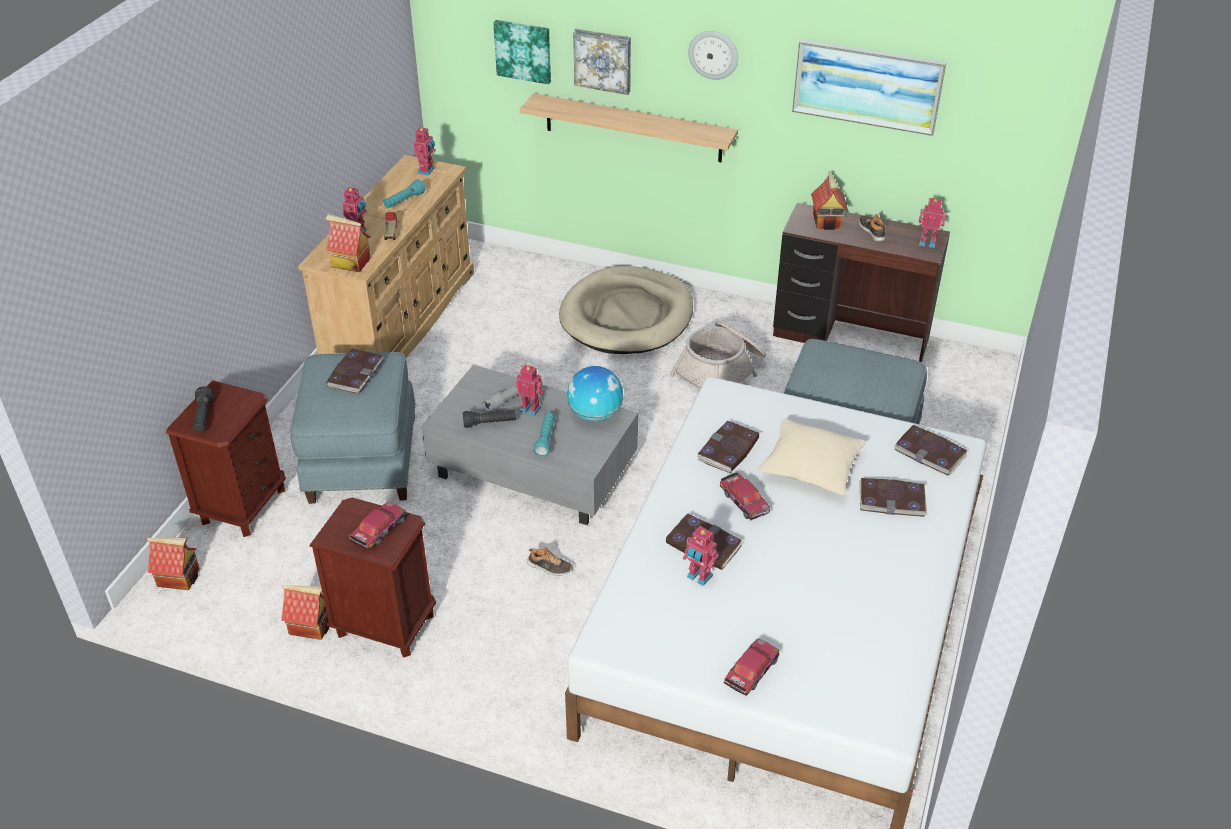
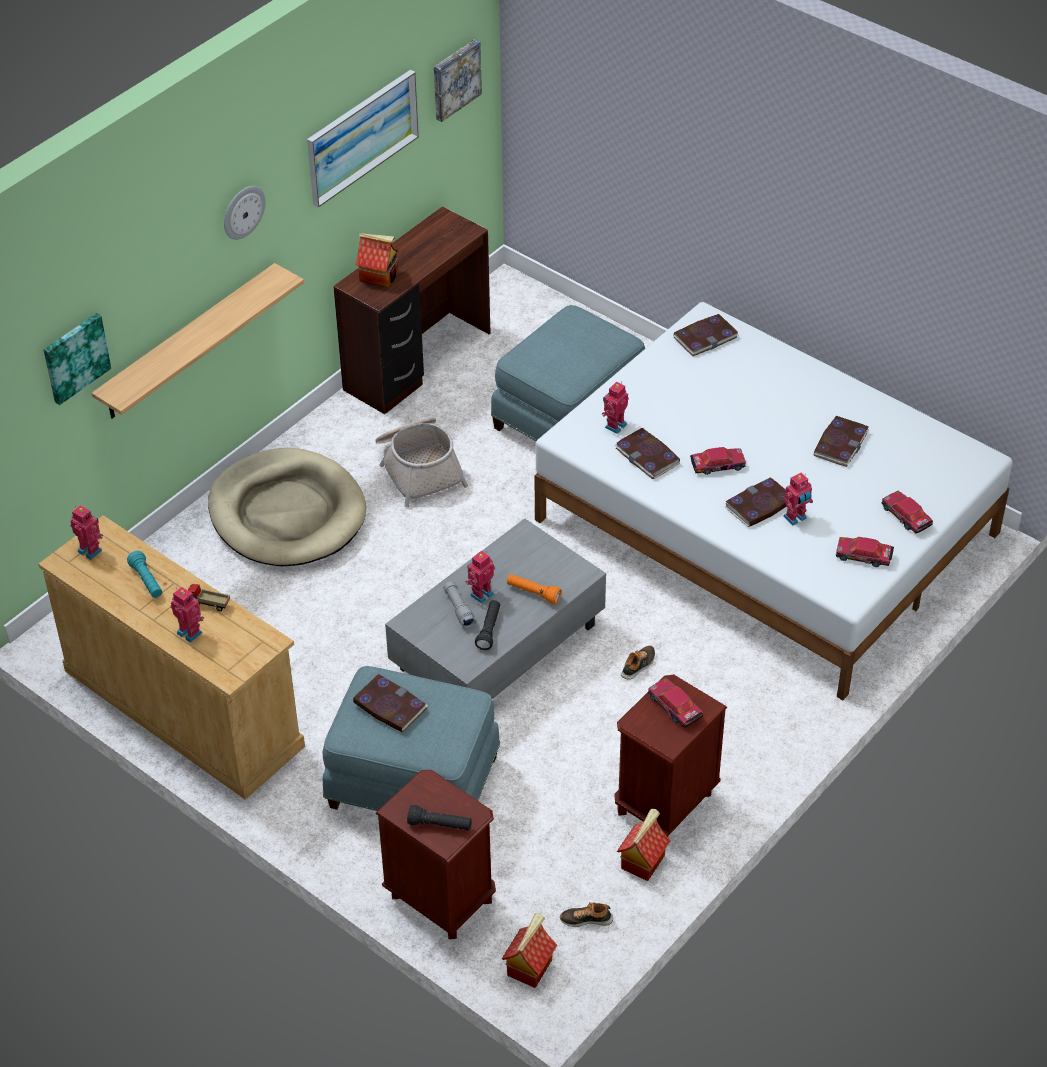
camera: 70 degrees left, 5 degrees up
(350, 263) = (250, 648): toy house -> none
(545, 439) = (533, 593): turquoise flashlight -> orange flashlight
(595, 414) = (513, 549): globe -> none
(603, 60) = (151, 300): picture -> picture (455, 79)
(669, 645) = (863, 556): none -> toy car
(810, 467) = (692, 412): beige pillow -> none
(872, 231) = (414, 253): shoe -> shoe (586, 919)
(892, 499) = (751, 378): book -> book (840, 443)
(927, 242) = (451, 225): toy robot -> toy robot (614, 425)

